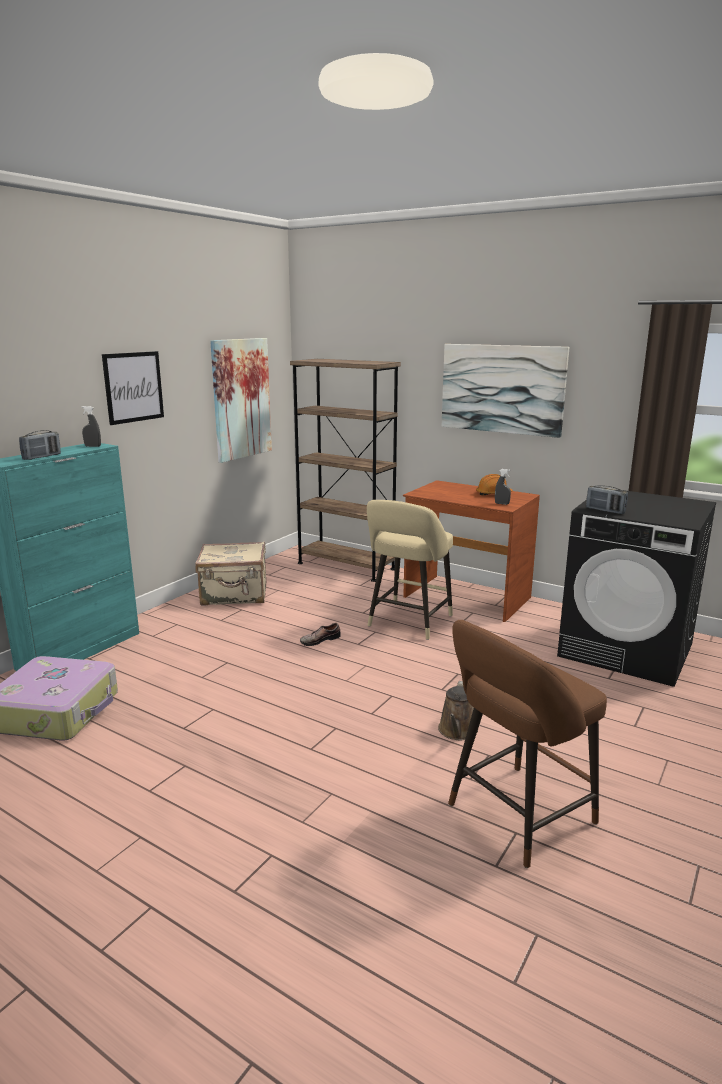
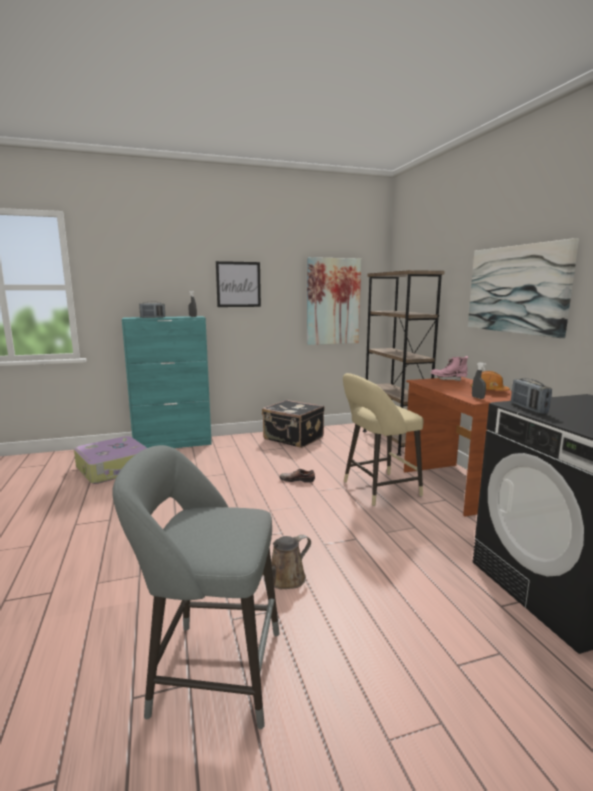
camera: 40 degrees right, 5 degrees down
(235, 595) = (293, 439): beige suitcase -> black suitcase
(436, 487) = (448, 379): none -> pink boot
(515, 817) = (209, 671): brown stool -> grey stool

